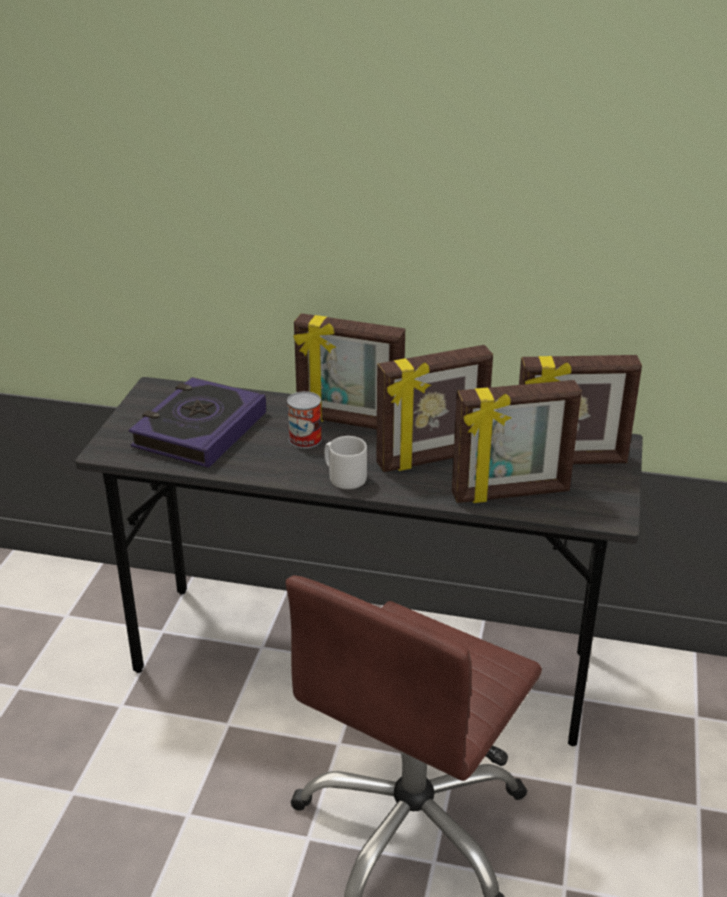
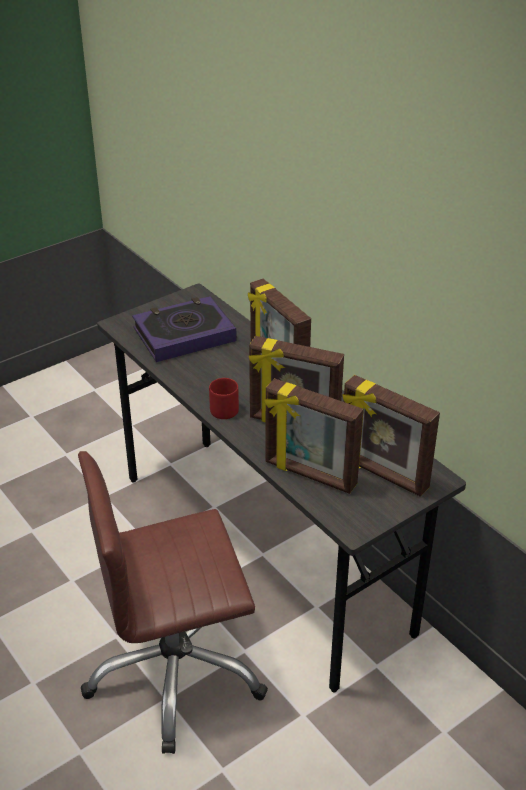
camera: 40 degrees right, 5 degrees up
(305, 439) = (235, 371): can -> none
(344, 477) = (223, 408): grey mug -> red mug

